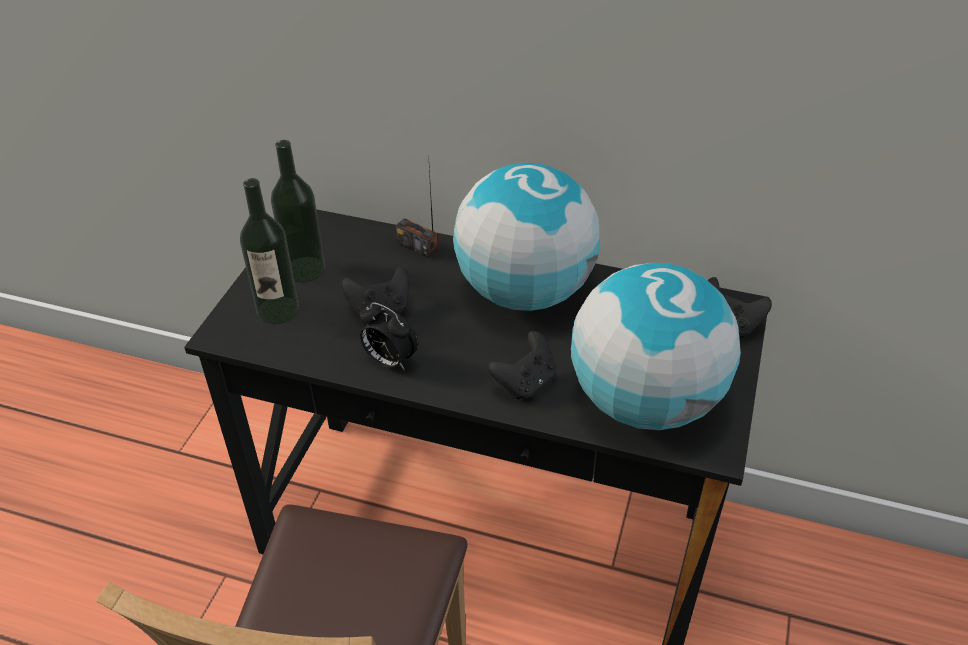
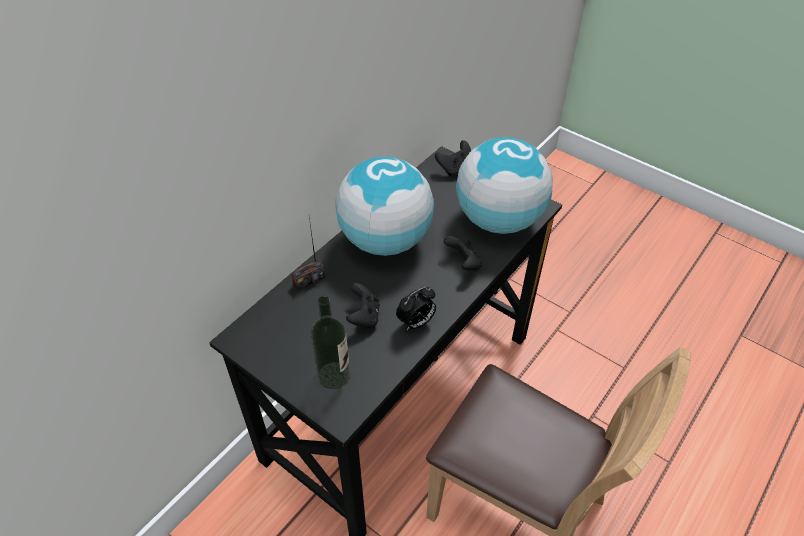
camera: 70 degrees left, 5 degrees up
(305, 269) = (296, 350): bottle -> none

